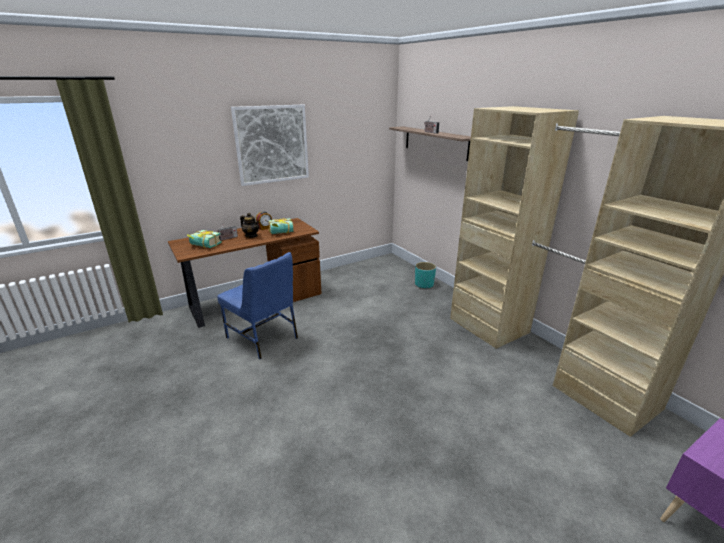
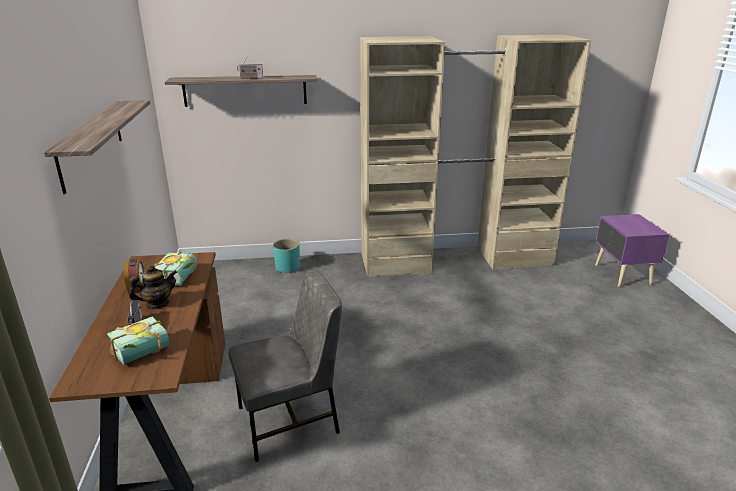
camera: 65 degrees left, 0 degrees up
(263, 338) = (290, 420): blue chair -> grey chair
(272, 144) = (91, 143): picture -> shelf

